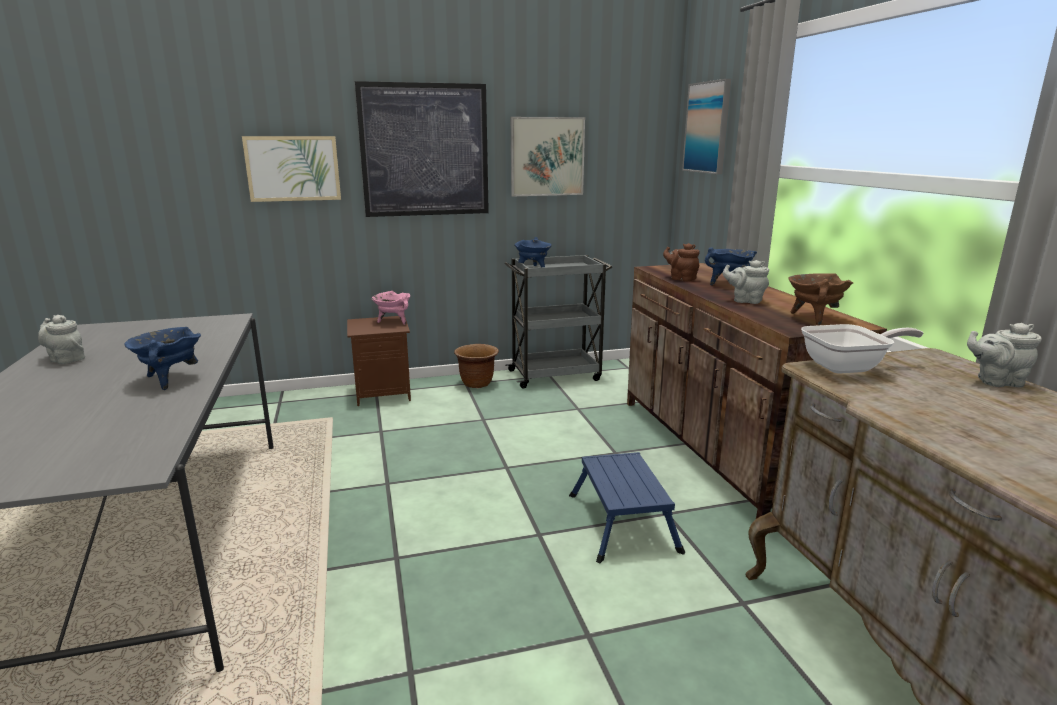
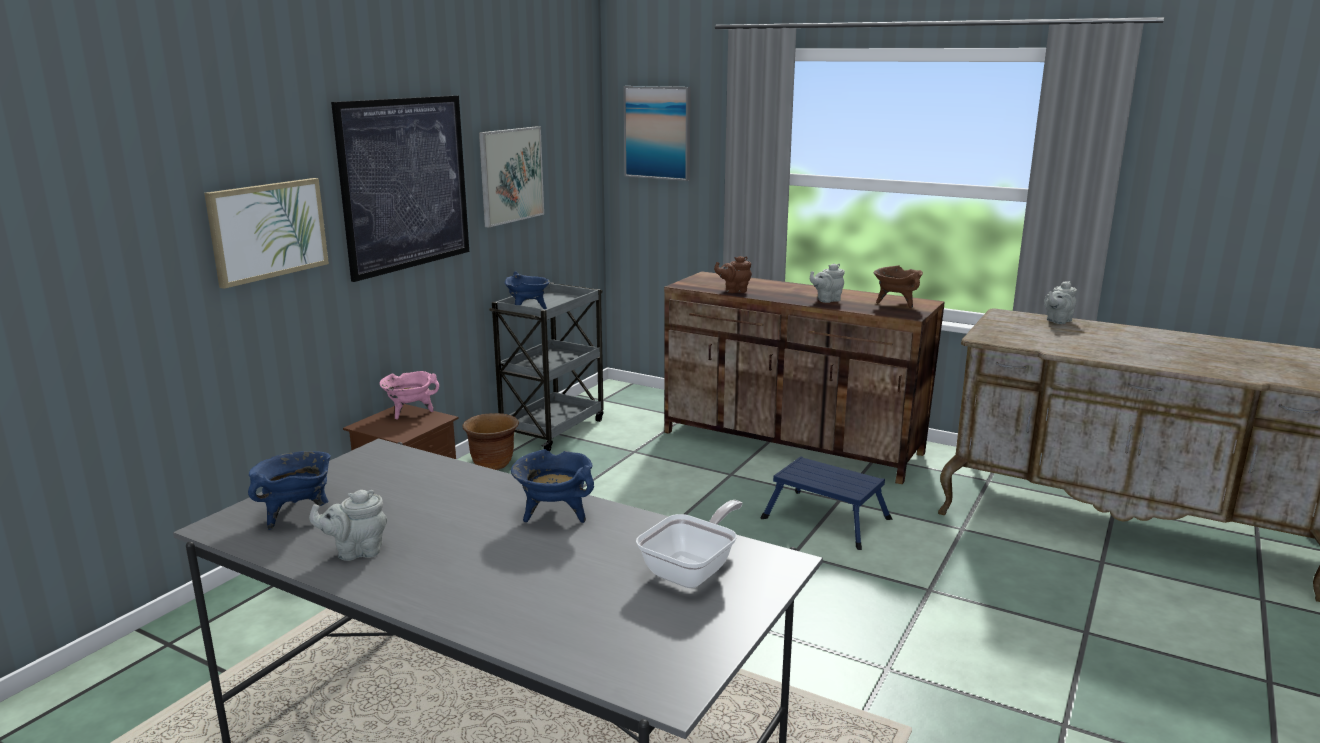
camera: 45 degrees left, 0 degrees up
(728, 284) = (777, 288): blue cooking pot -> blue cooking pot (297, 515)
(849, 367) = (994, 332): frying pan -> frying pan (693, 570)

